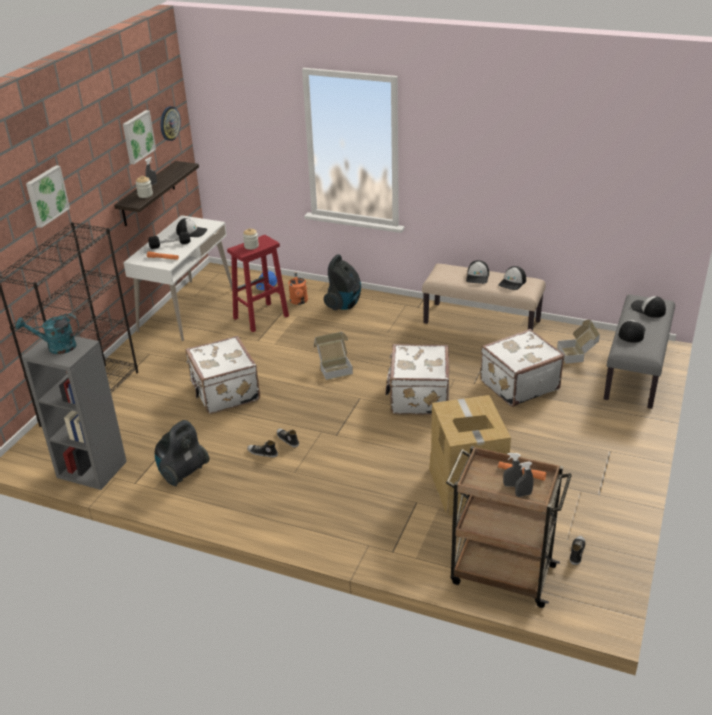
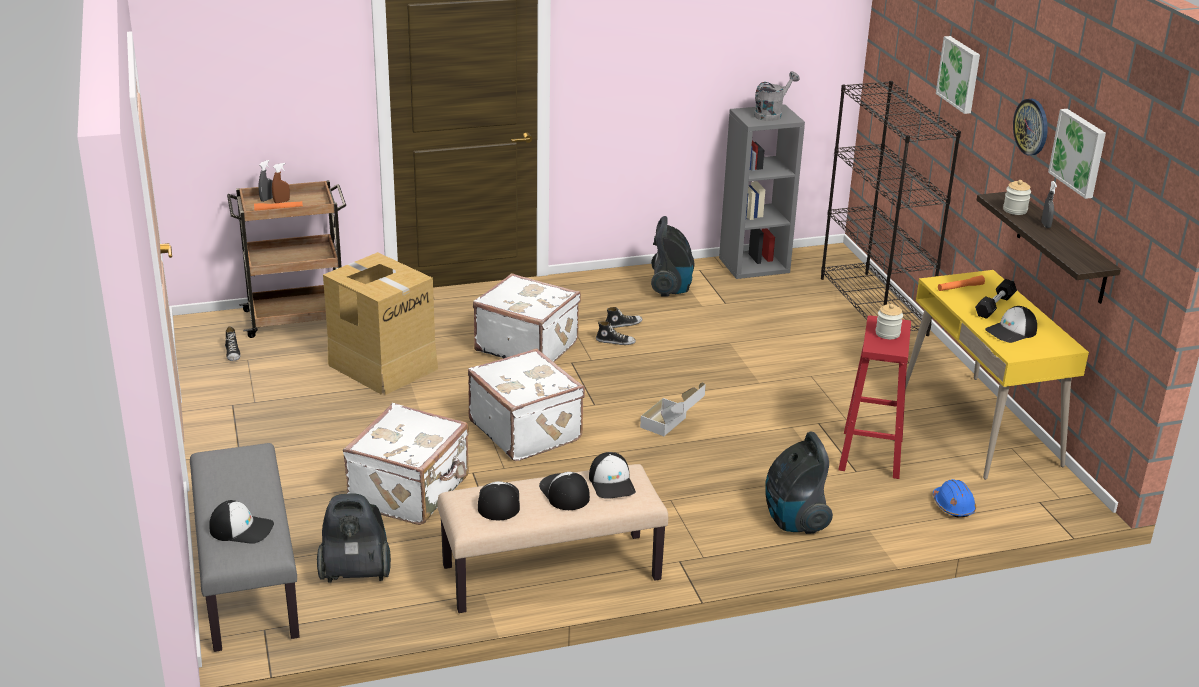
camera: 140 degrees right, 5 degrees down
(56, 347) = (771, 114): turquoise watering can -> grey watering can
(169, 123) = (1135, 203): wall clock -> wall clock (1031, 126)
(186, 310) = (980, 426): white desk -> yellow desk
(224, 392) = (752, 357): white suitcase -> white suitcase (527, 346)
(299, 301) = (863, 498): orange watering can -> none
(511, 485) = (281, 201): grey spray bottle -> brown spray bottle
(577, 354) = (355, 573): cardboard box -> vacuum cleaner
(631, 332) = (252, 477): cap -> cap (612, 483)

